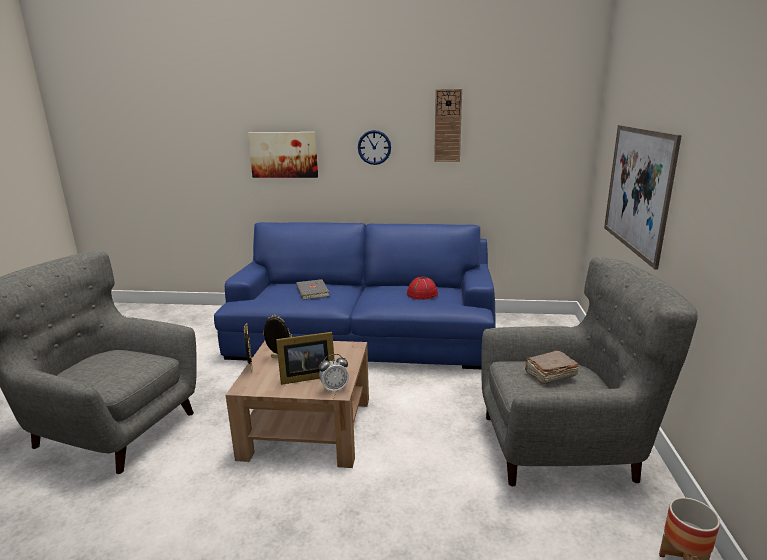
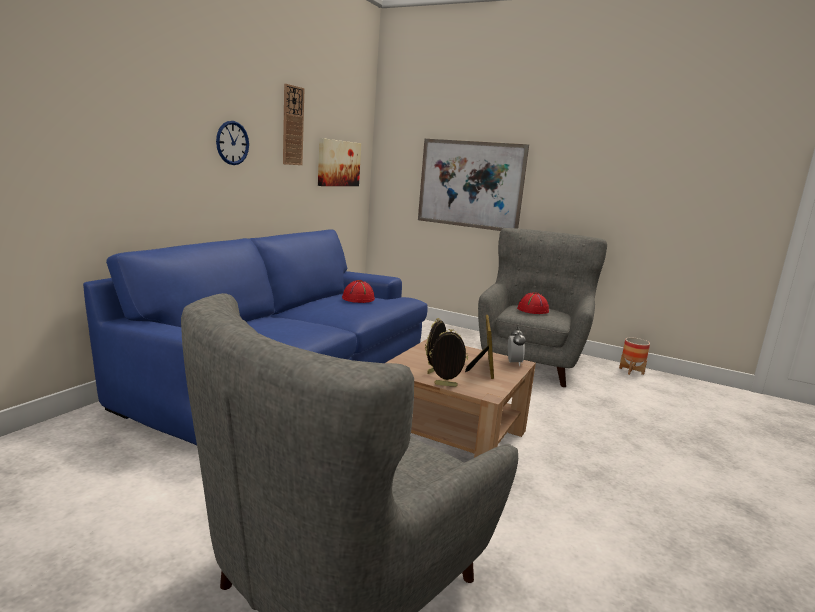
camera: 70 degrees left, 5 degrees down
(284, 154) = (123, 143): picture -> picture (338, 163)
(311, 291) = (279, 326): grey book -> none
(549, 374) = (532, 310): brown book -> red hat

